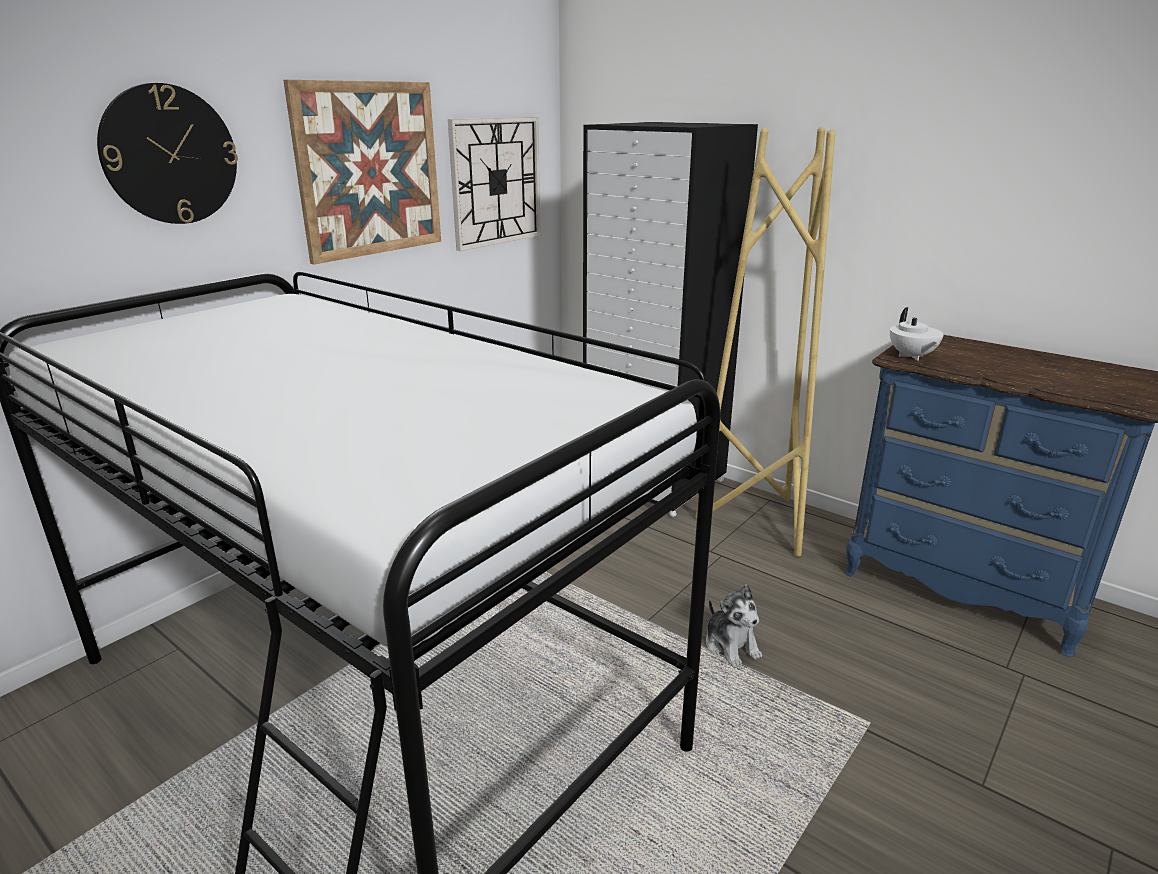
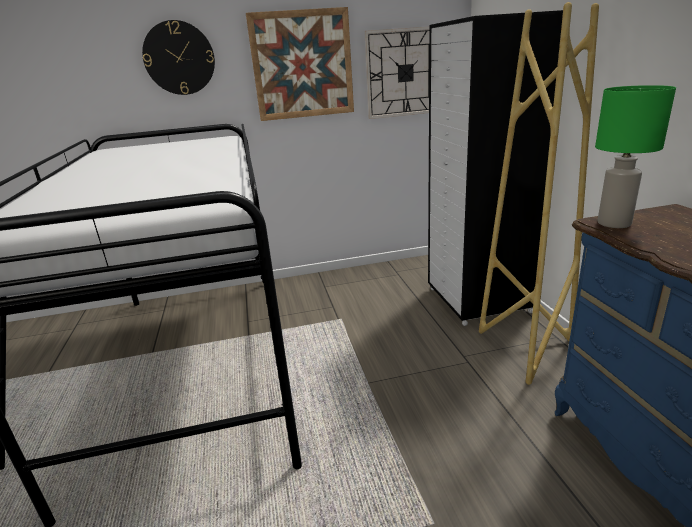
camera: 40 degrees right, 0 degrees up
(731, 646) = (400, 421): plush toy -> none
(911, 356) = (613, 223): white teapot -> green table lamp

